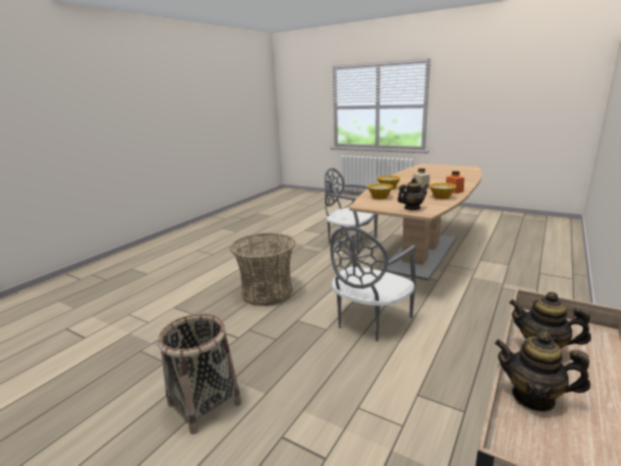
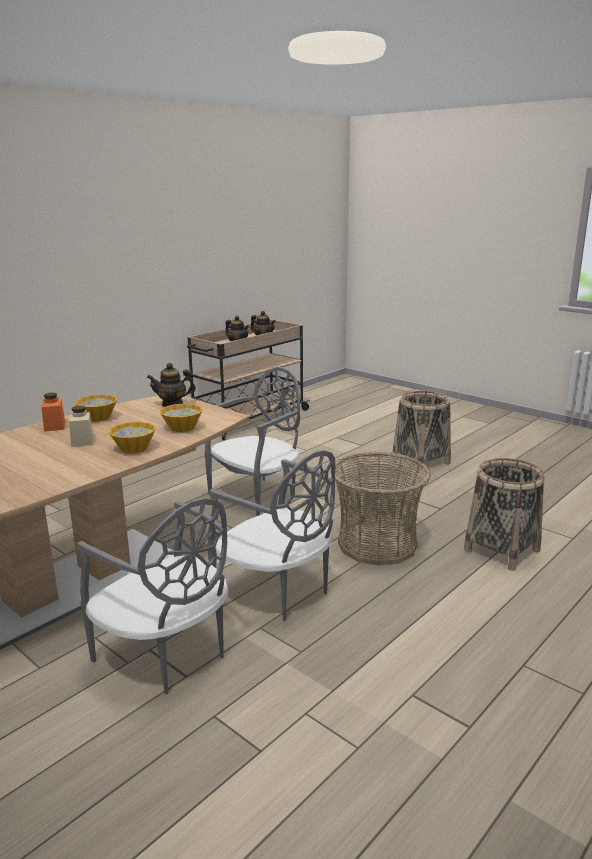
camera: 170 degrees left, 0 degrees up
(186, 298) = (502, 550): none -> basket
(318, 263) = (277, 591): none -> grey chair

